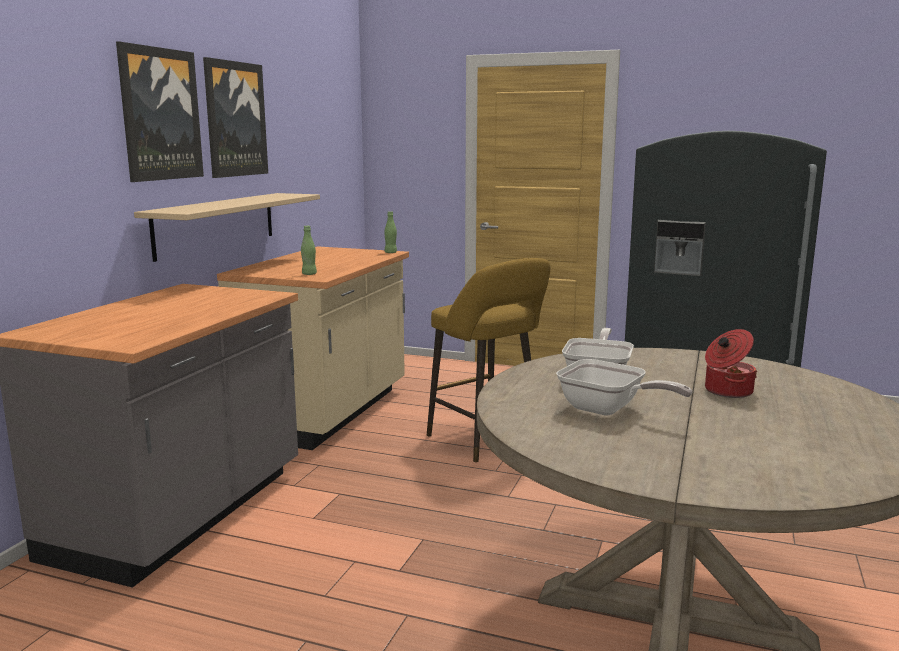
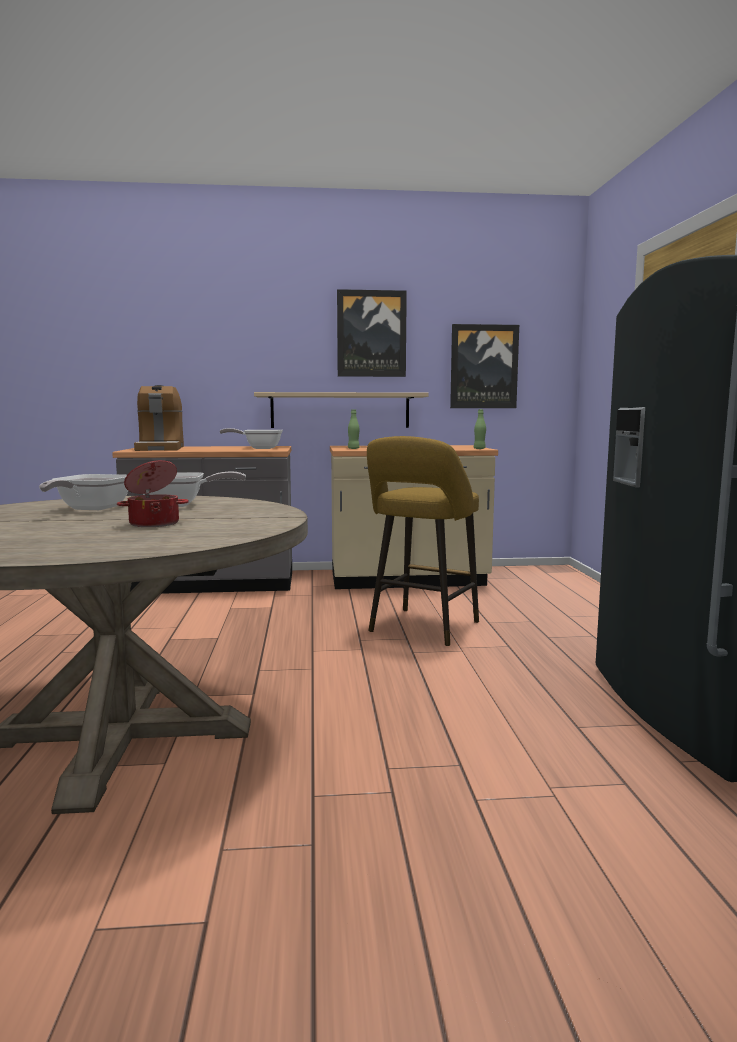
camera: 65 degrees right, 5 degrees down
(114, 329) = (160, 448): none -> coffee machine
(160, 114) = (289, 331): picture -> picture (483, 367)
(221, 296) = (259, 448): none -> frying pan

